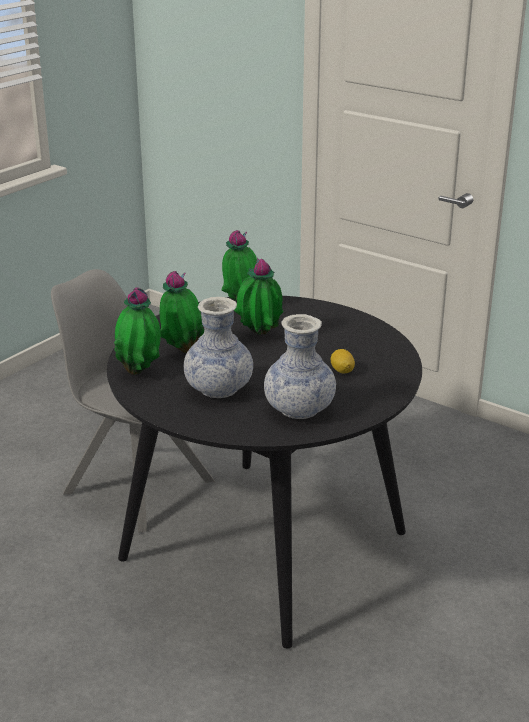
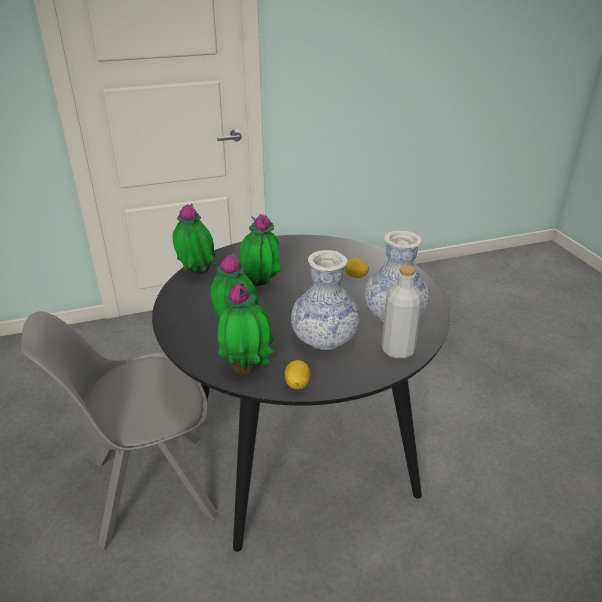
camera: 55 degrees left, 5 degrees up
(144, 397) = (297, 384): none -> lemon
(243, 426) = (398, 350): none -> grey bottle

